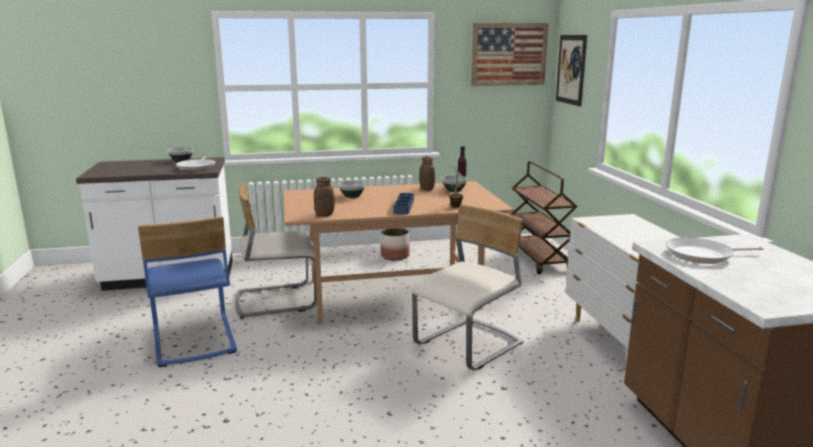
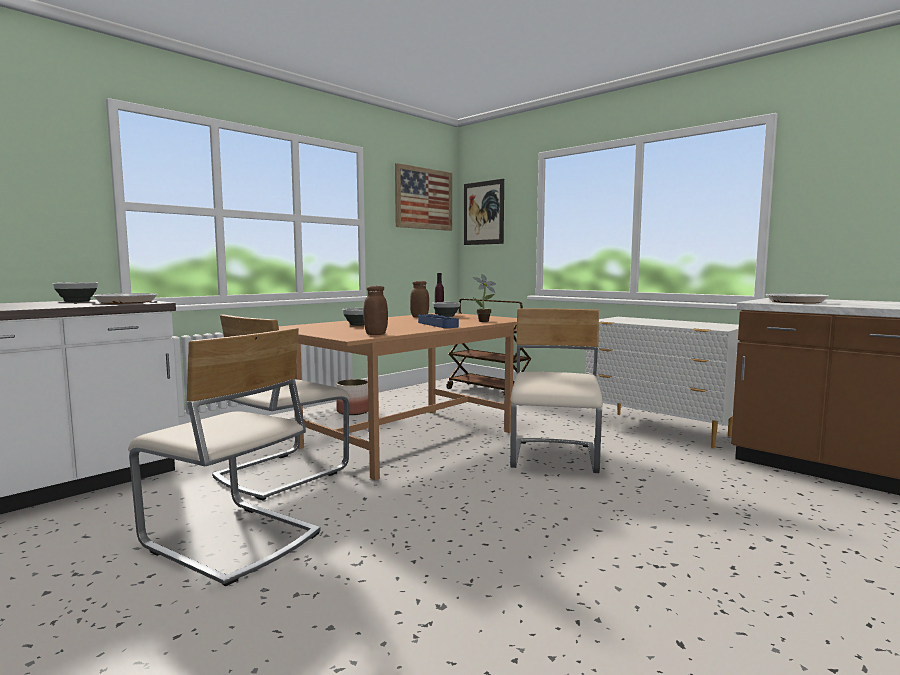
camera: 35 degrees left, 10 degrees down
(193, 340) = (230, 540): blue chair -> beige chair

